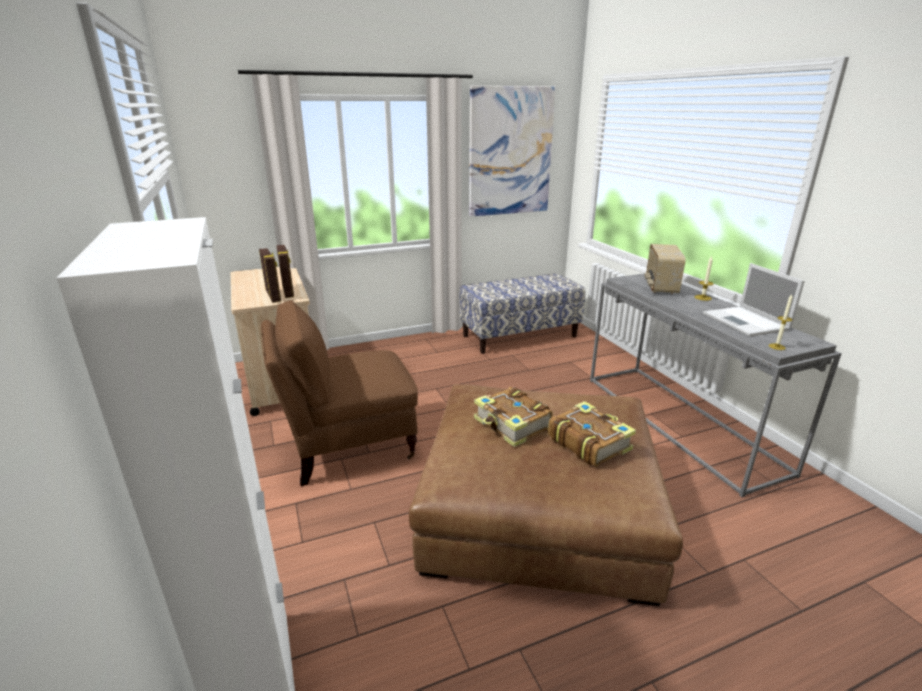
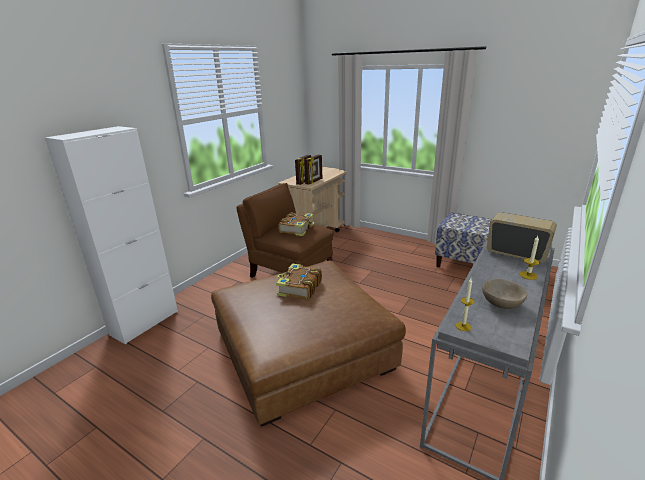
camera: 55 degrees right, 0 degrees up
(510, 152) = (523, 111): picture -> none
(588, 442) = (308, 316): book -> book (297, 229)
(660, 287) = (516, 254): radio -> radio turned 60 degrees clockwise
(746, 322) = (501, 304): laptop -> beige bowl

